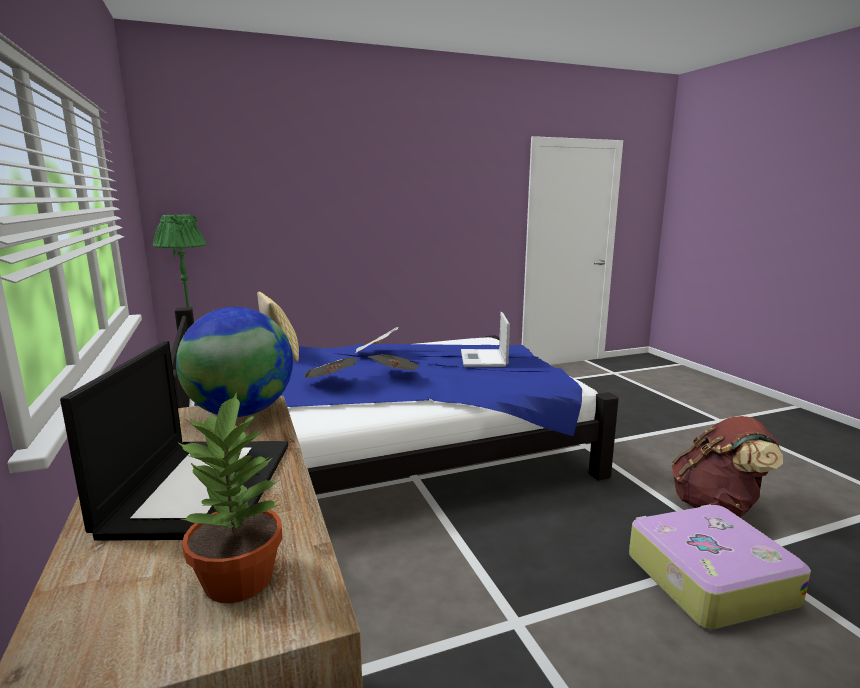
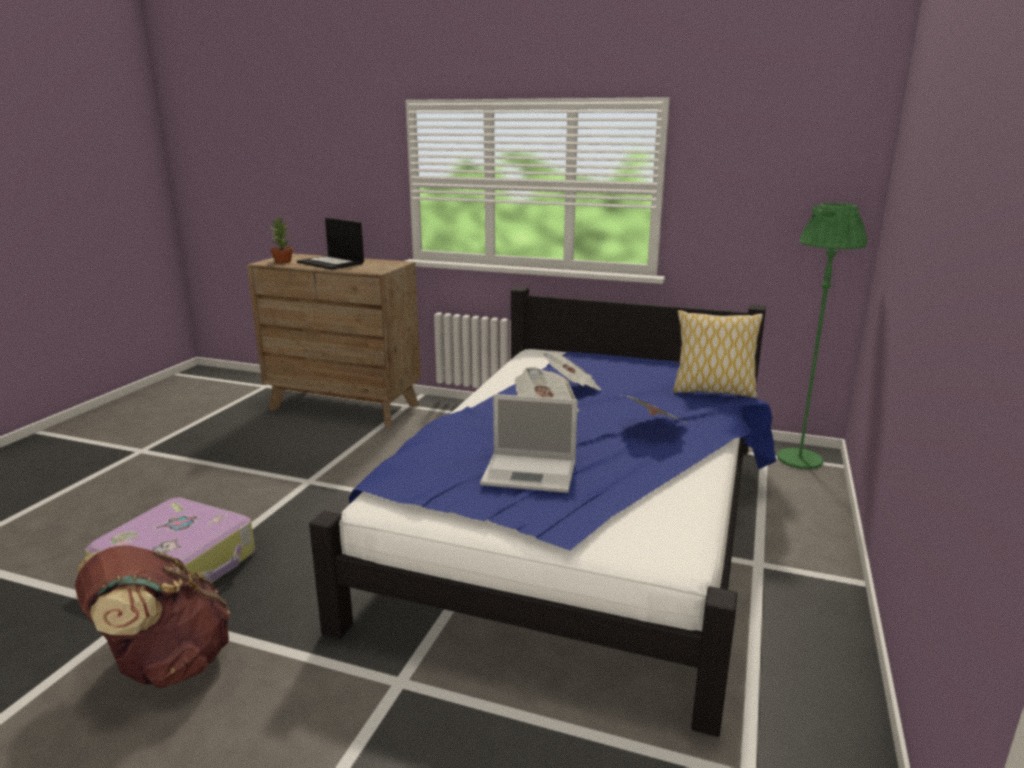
camera: 130 degrees right, 5 degrees up
(241, 412) = (376, 269): globe -> none
(483, 359) = (531, 473): laptop -> laptop turned 150 degrees clockwise

